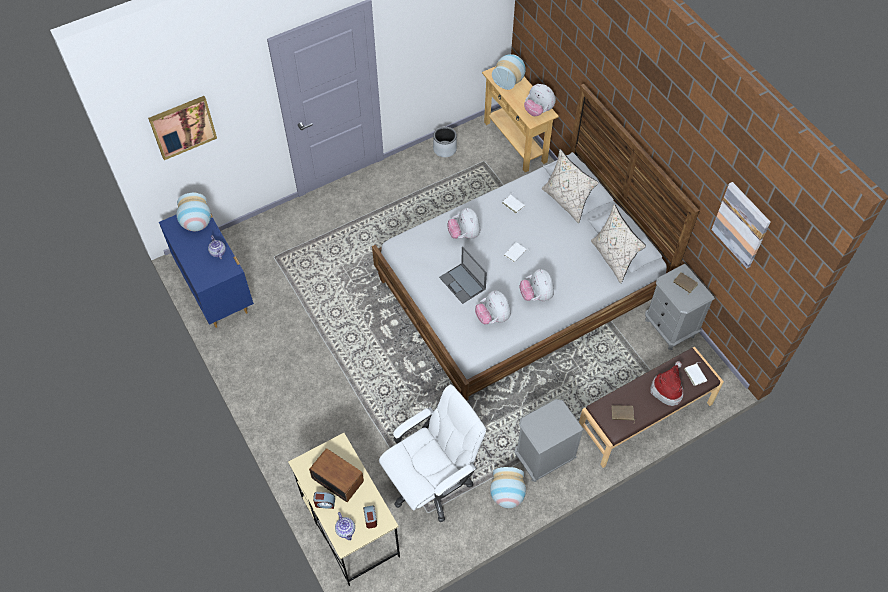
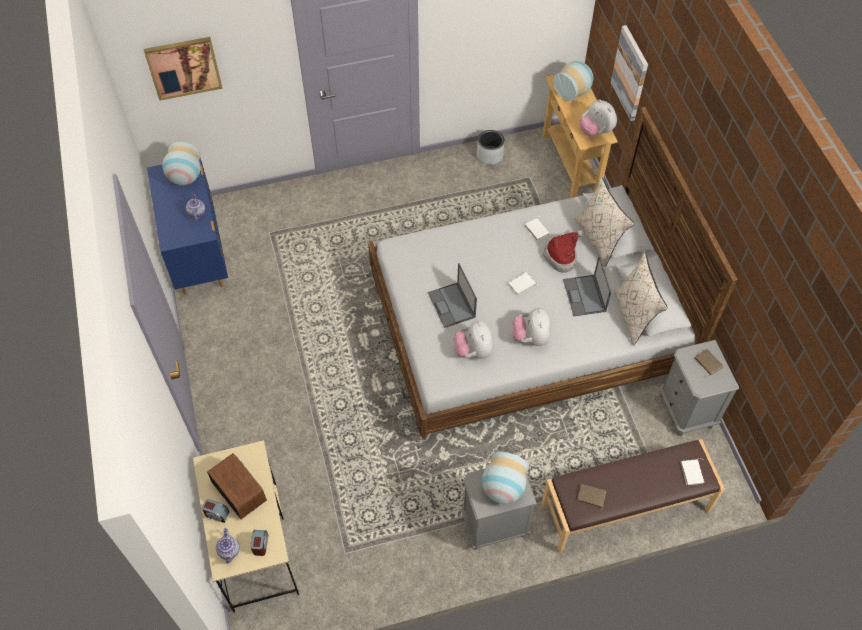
camera: 15 degrees right, 0 degrees up
(431, 483) = (360, 521): white office chair -> none
(464, 234) = (471, 251): plush toy -> none
(507, 495) = (439, 556): vase -> vase (503, 488)
(569, 251) = (584, 296): none -> laptop
(667, 389) = (653, 481): hat -> hat (562, 256)
(741, 224) = (779, 306): picture -> picture (630, 73)

